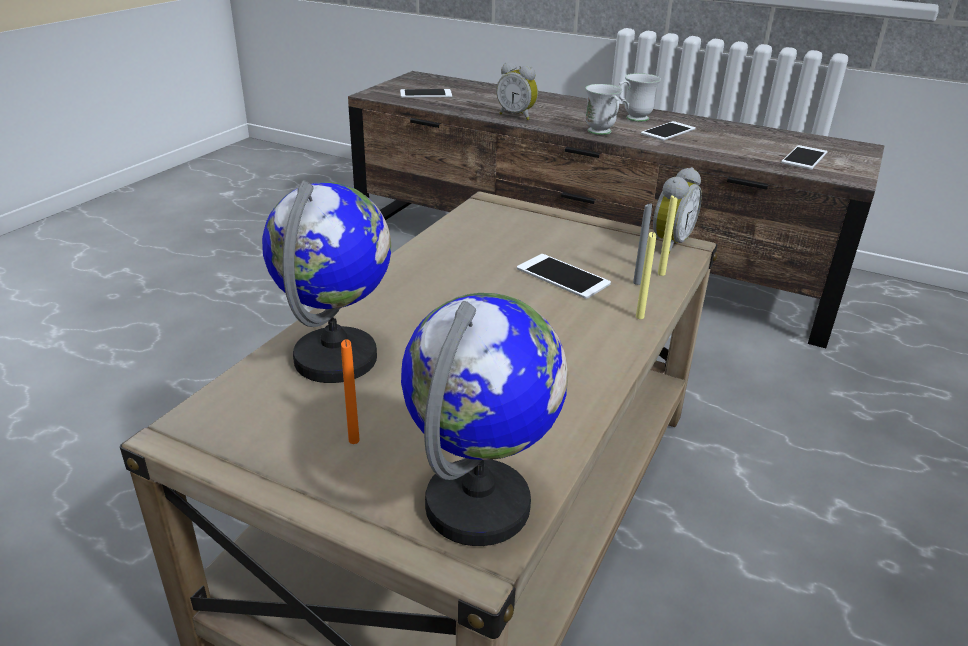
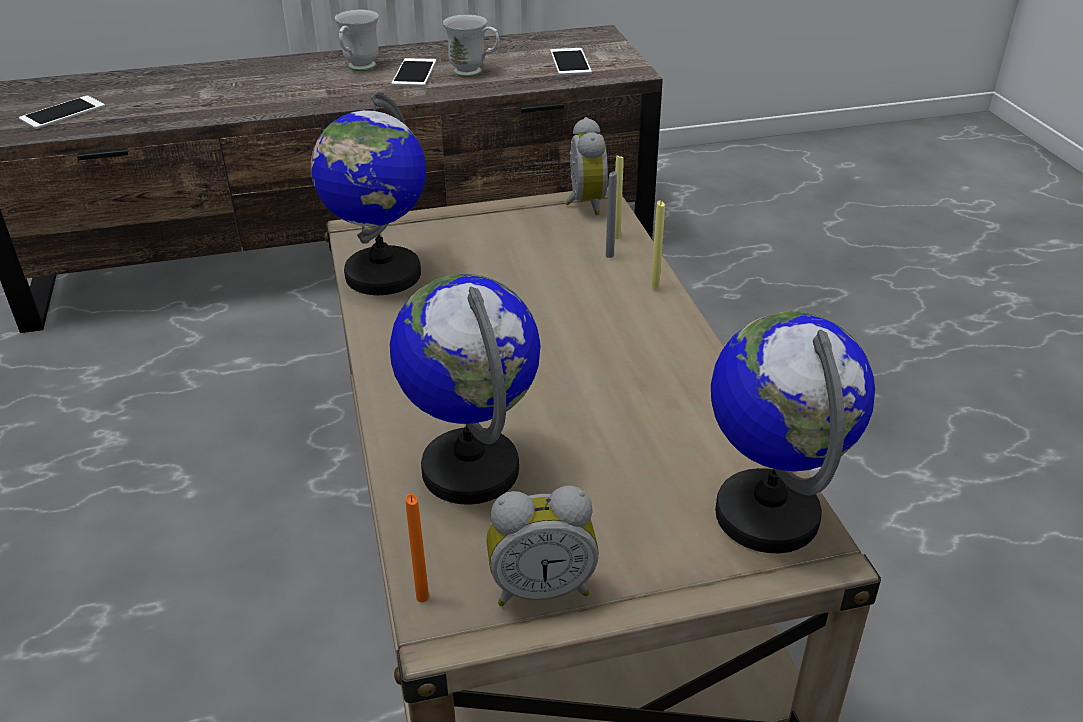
camera: 40 degrees left, 5 degrees up
(354, 440) = (603, 529): orange candle -> orange candle (422, 597)
(462, 231) = (382, 275): none -> globe
(517, 116) = (226, 107): alarm clock -> alarm clock (541, 587)
(562, 276) = (543, 279): phone -> none
(602, 133) = (352, 98): white mug -> white mug (474, 73)

